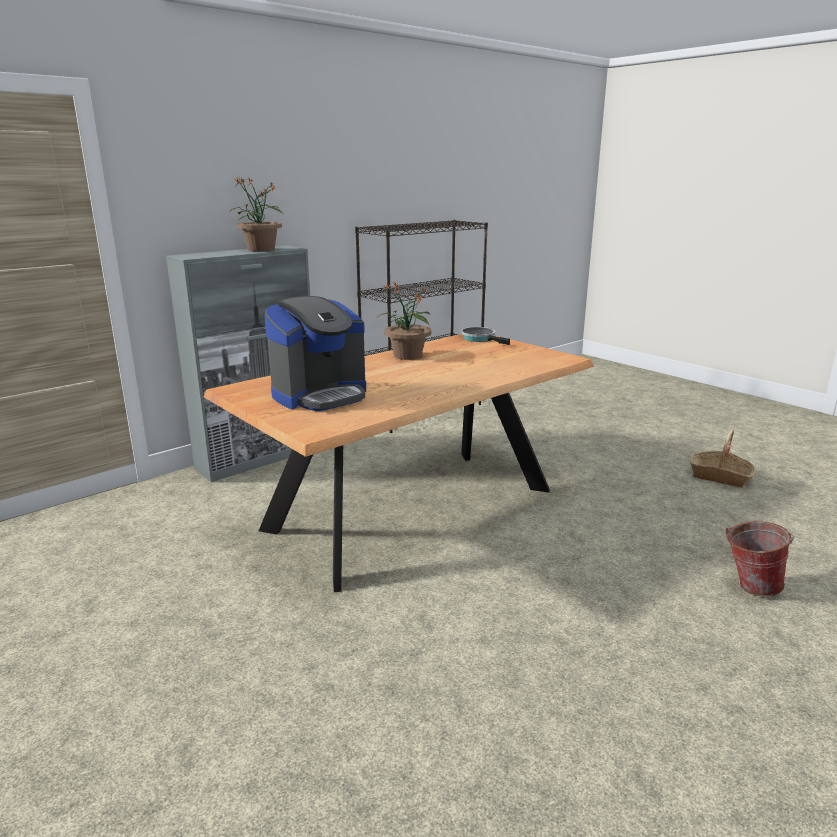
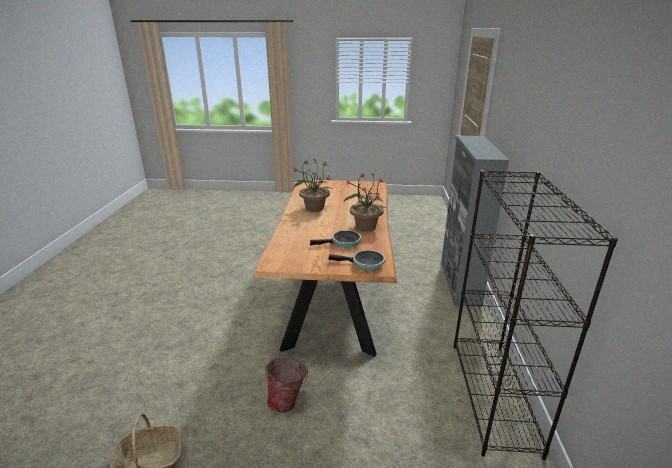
camera: 135 degrees right, 5 degrees up
(261, 249) = (485, 150): potted plant -> potted plant (314, 208)
(320, 395) = (339, 192): coffee machine -> none
(464, 352) = (343, 242): none -> frying pan
(749, 586) = (131, 338): bucket -> bucket (288, 402)

